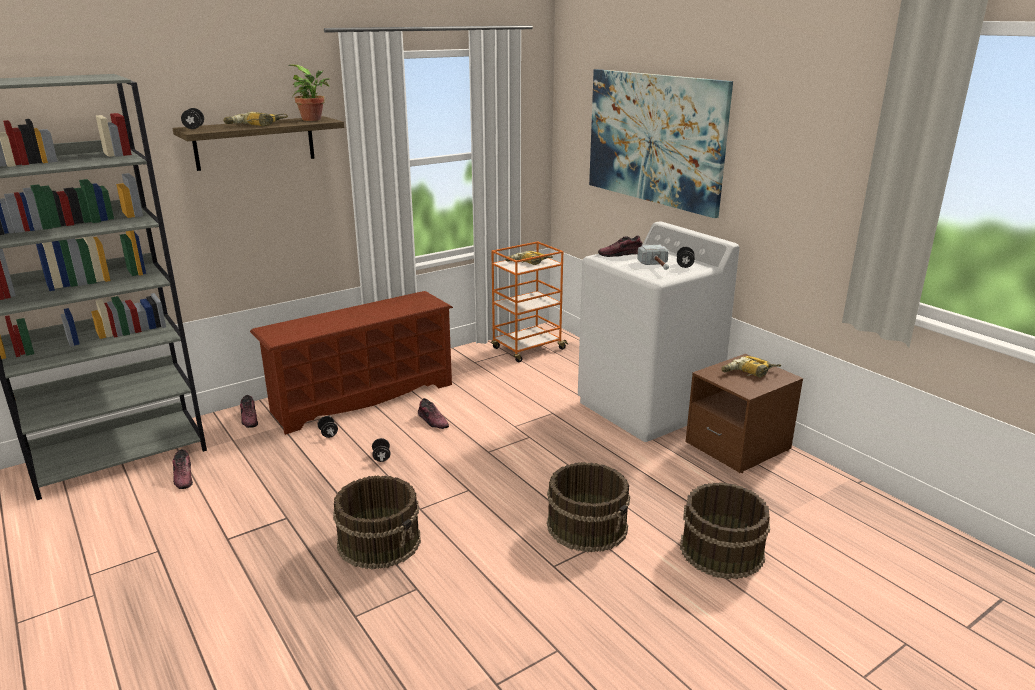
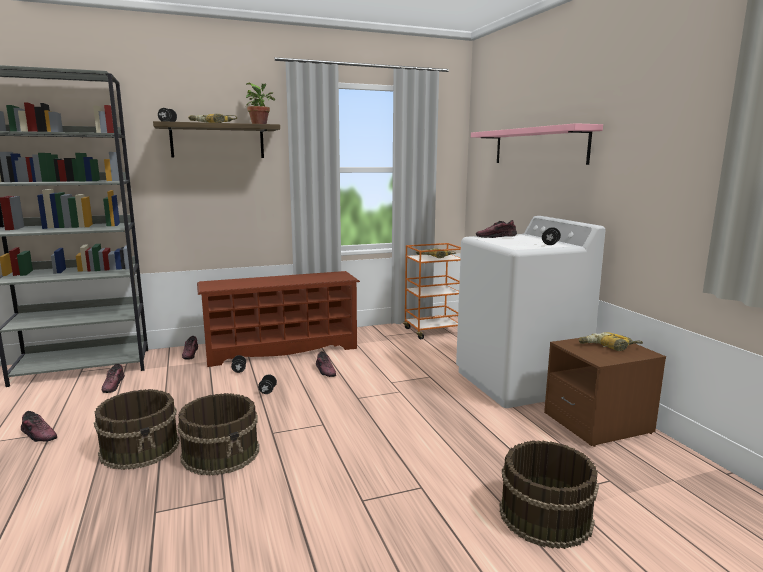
camera: 15 degrees right, 10 degrees down
(146, 556) = (39, 435): none -> shoe
(587, 525) = (414, 470): brown bucket -> brown bucket (141, 448)
(654, 139) = (538, 146): picture -> pink shelf
(657, 267) = (523, 243): hammer -> none

